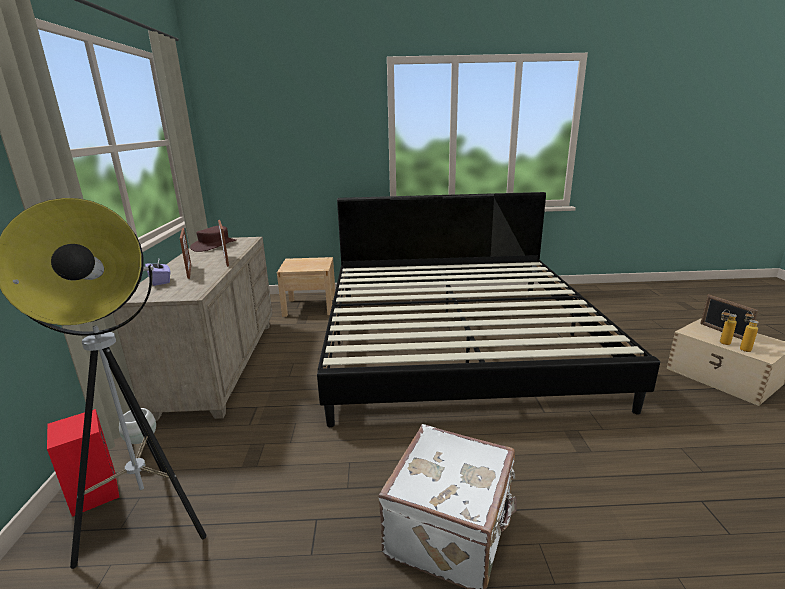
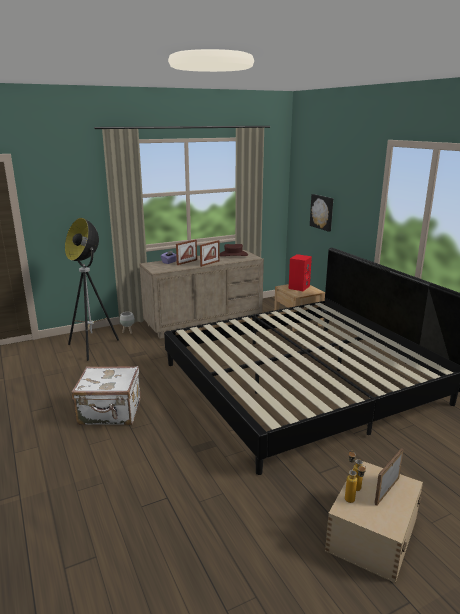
camera: 65 degrees right, 0 degrees up
(93, 492) = (102, 333): red speaker -> red speaker (299, 287)
(285, 162) = (322, 212): none -> picture

